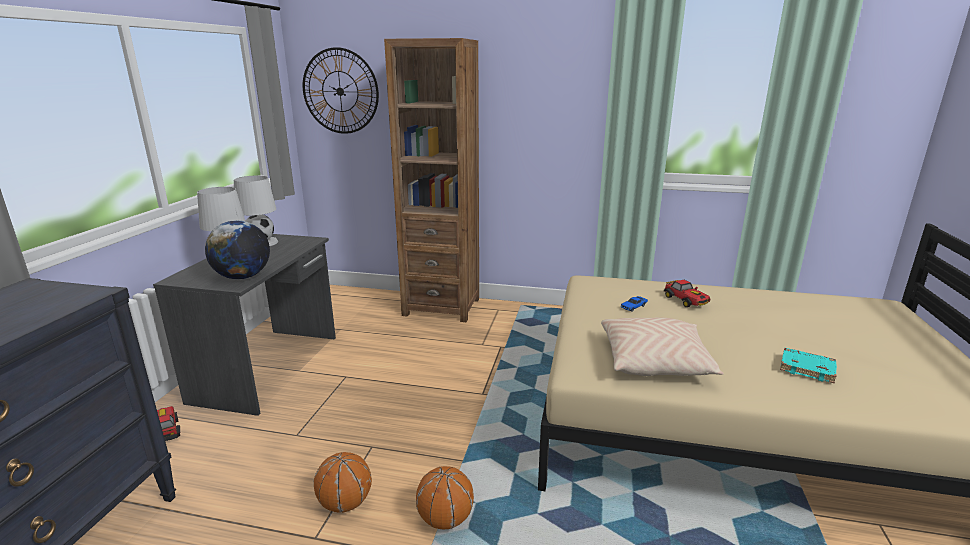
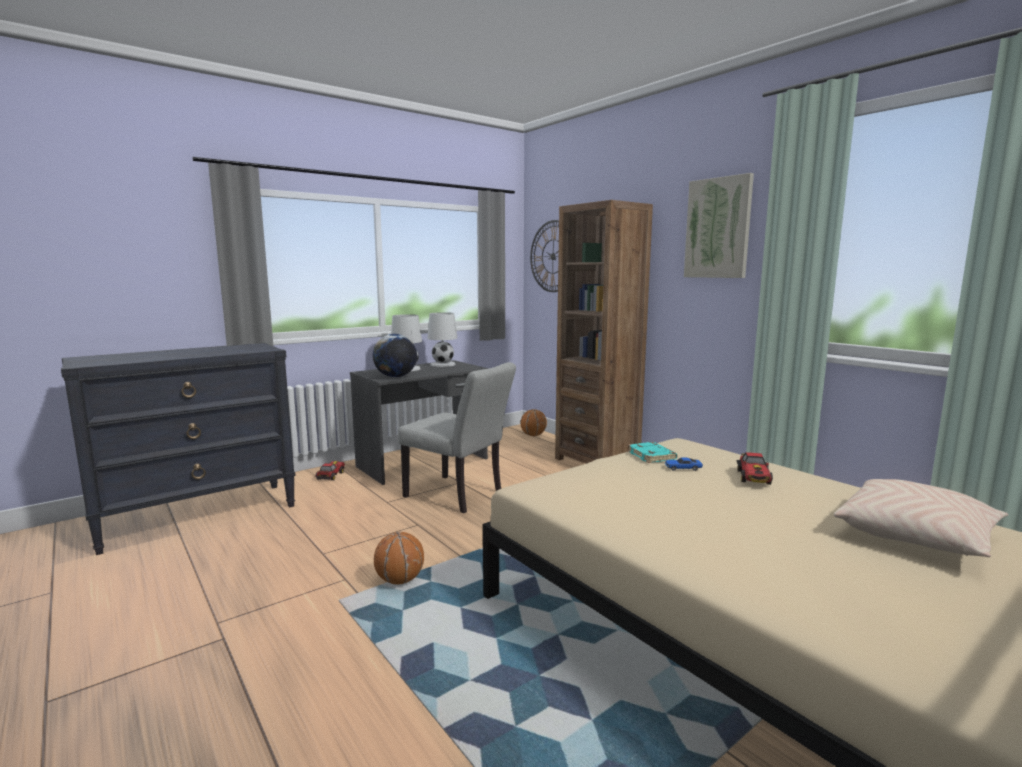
camera: 40 degrees right, 10 degrees down
(345, 503) = (360, 545): basketball -> basketball (533, 435)
(366, 393) = (459, 495): none -> grey chair
(553, 71) = (718, 228): none -> picture
(655, 362) = (612, 503): beige pillow -> beige pillow (916, 536)
(807, 368) = (772, 558): turquoise book -> turquoise book (652, 456)

